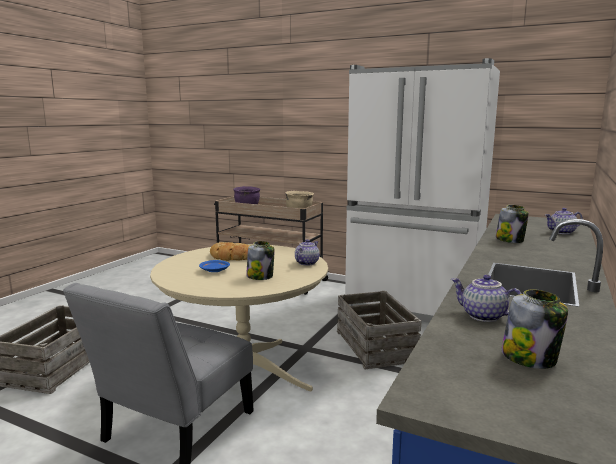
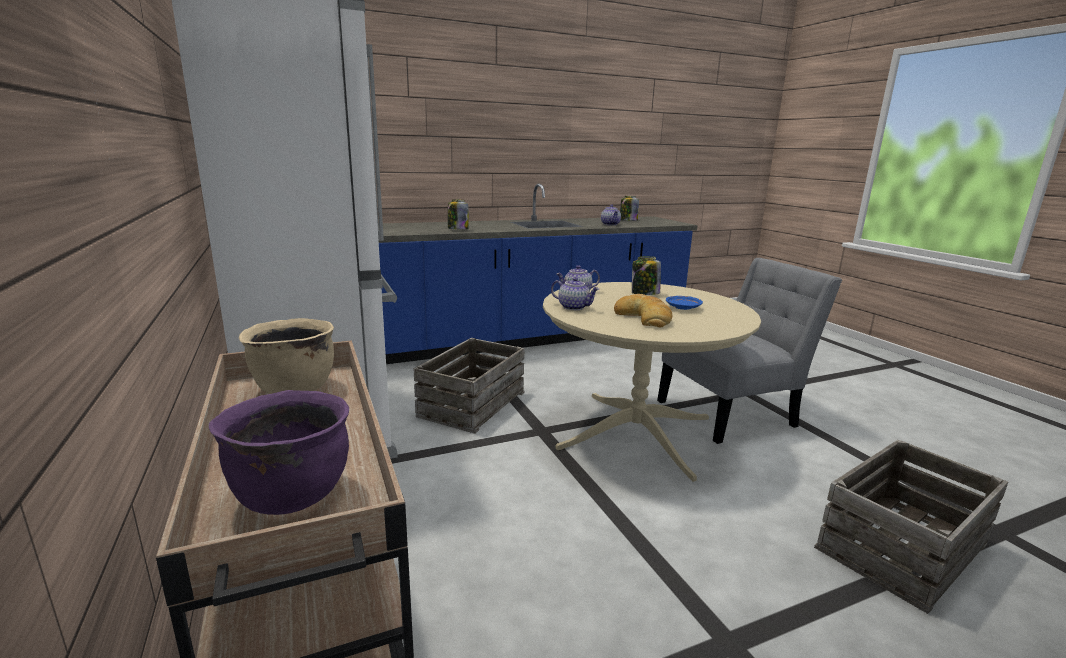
camera: 140 degrees left, 5 degrees up
(562, 232) = (399, 225): teapot -> teapot (574, 307)

